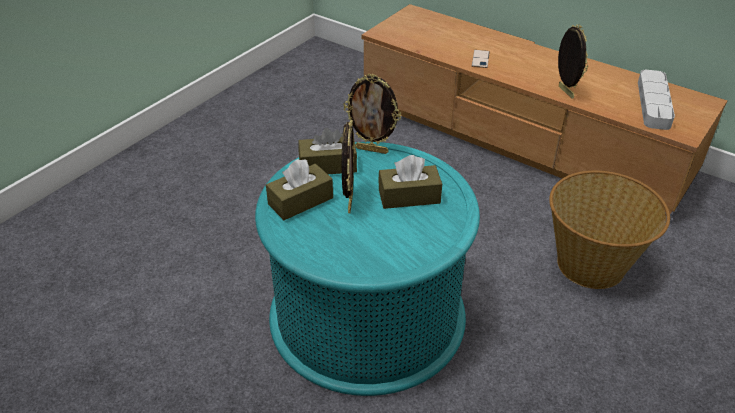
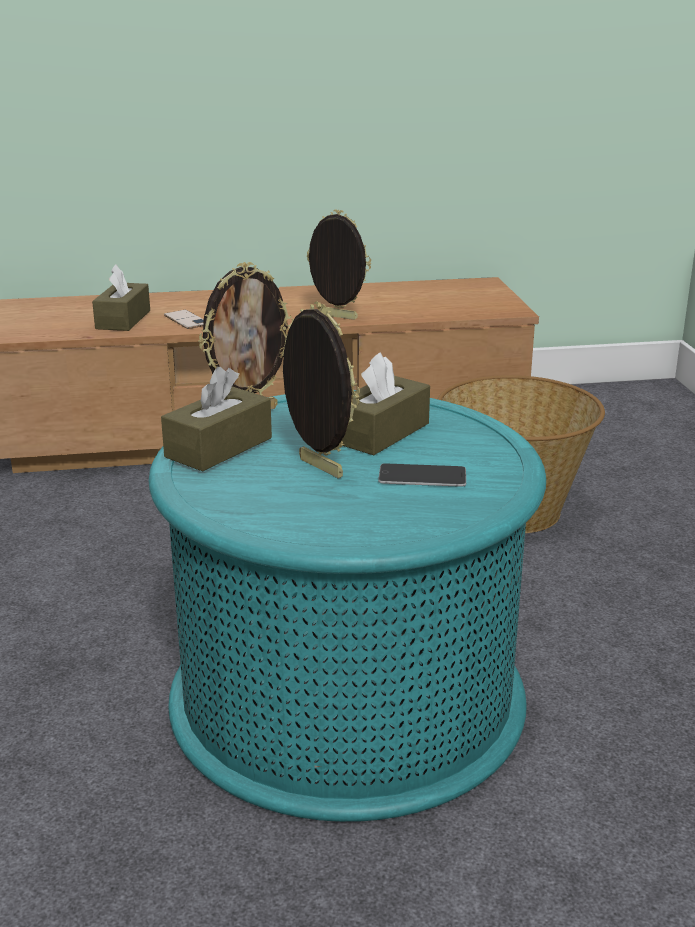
camera: 45 degrees left, 15 degrees down
(300, 201) = (252, 494): brown tissue box -> brown tissue box (123, 320)
(384, 234) = (422, 476): none -> phone
(653, 103) = (440, 298): grey tray -> none

